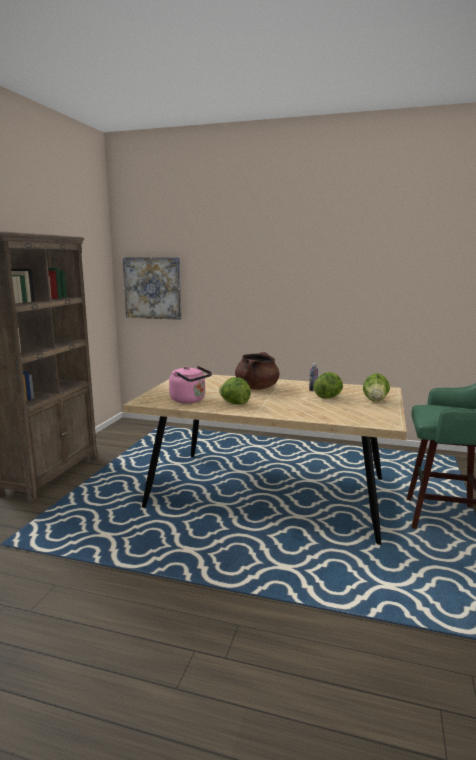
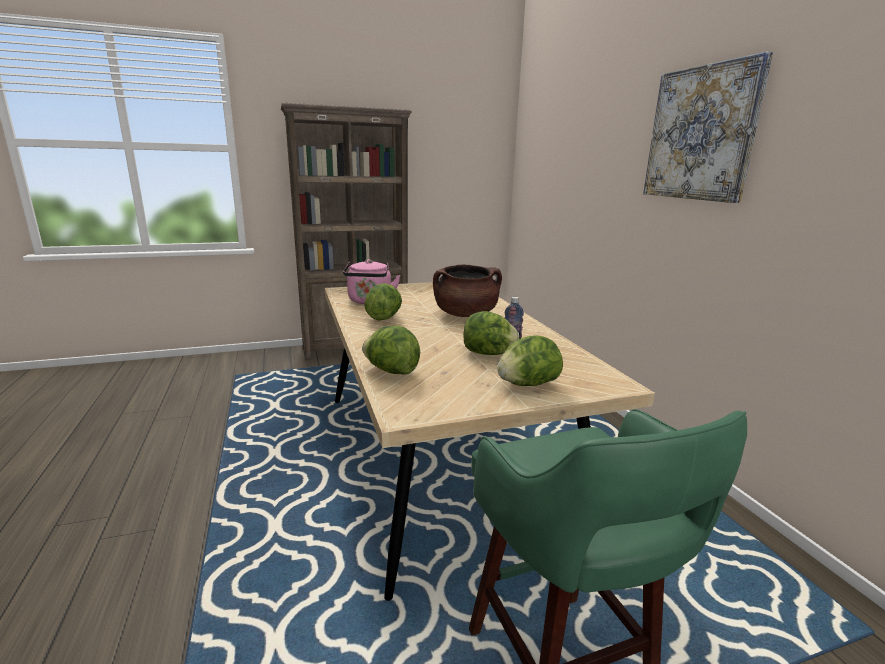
camera: 55 degrees right, 5 degrees up
(152, 288) = (536, 178): picture -> picture (701, 134)
(332, 417) = (391, 371): none -> lettuce

